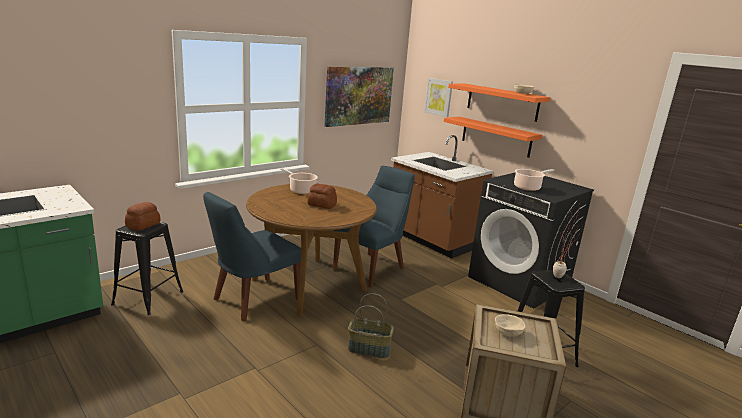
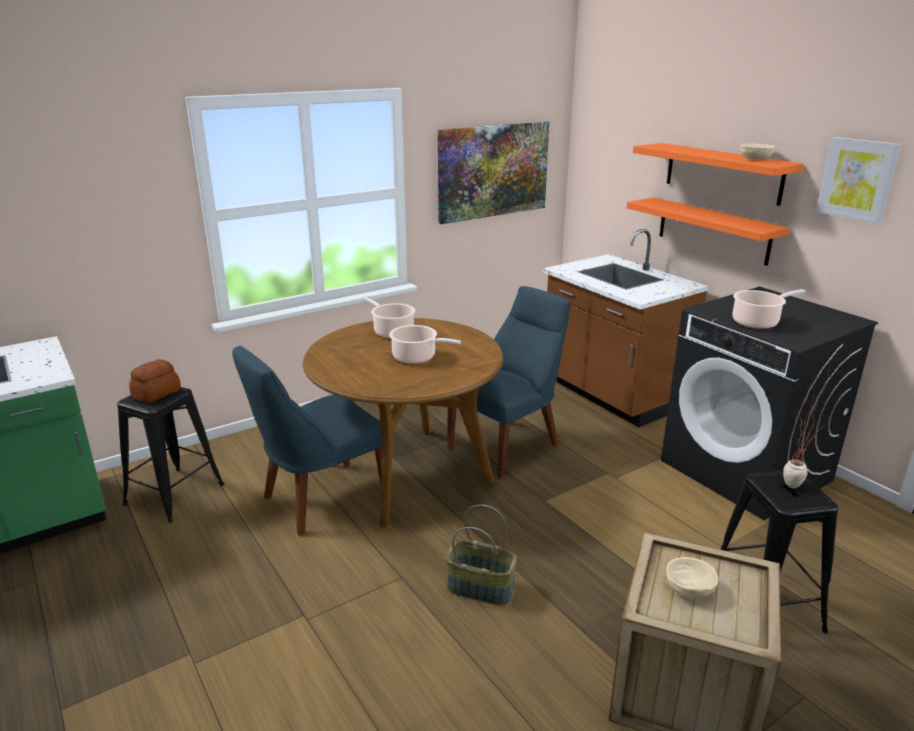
camera: 10 degrees right, 5 degrees up
(322, 205) = (416, 357): bread -> cooking pot
(438, 97) = (622, 166): picture -> picture (857, 179)

